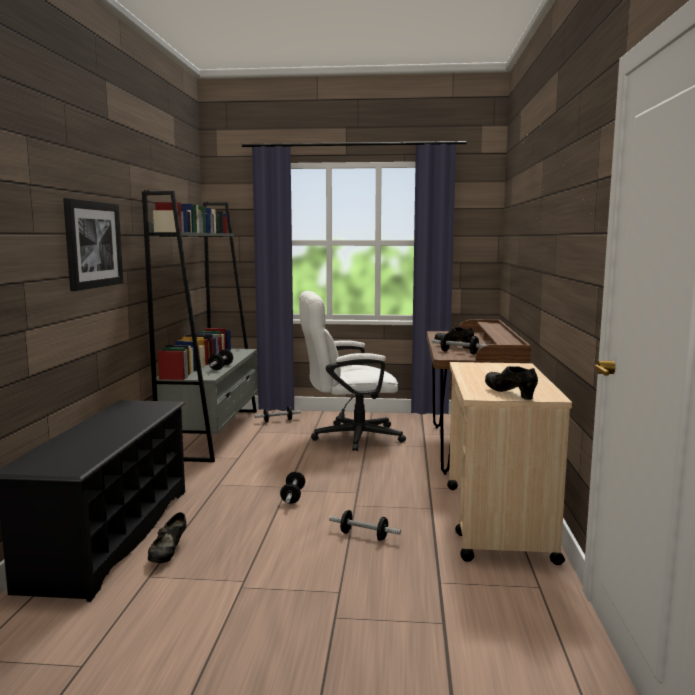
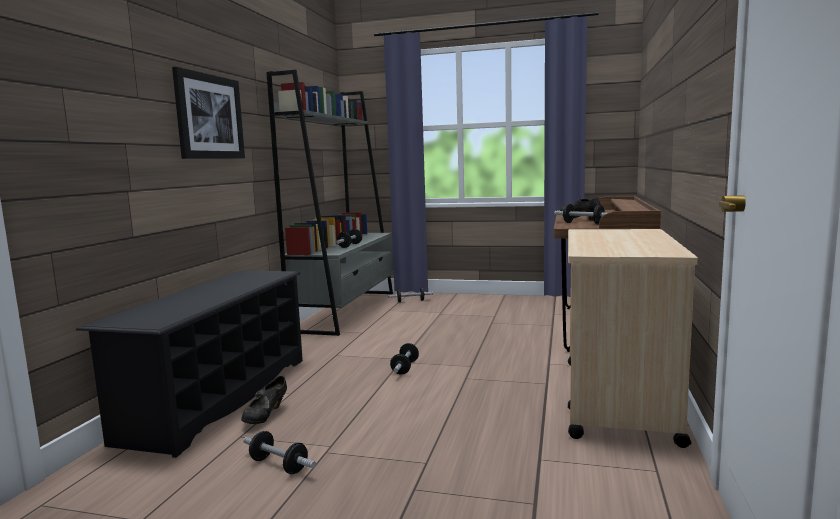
camera: 10 degrees right, 0 degrees up
(349, 437) = (476, 316): white office chair -> none
(364, 536) = (467, 407): dumbbell -> dumbbell (279, 465)
(510, 394) = (624, 251): black shoe -> none

